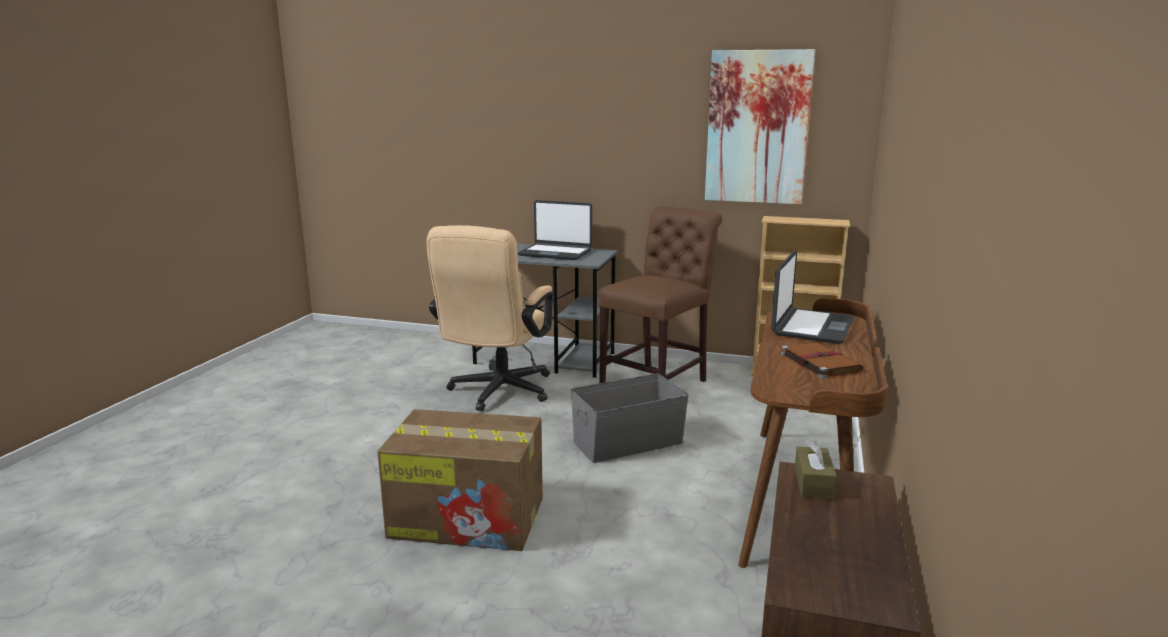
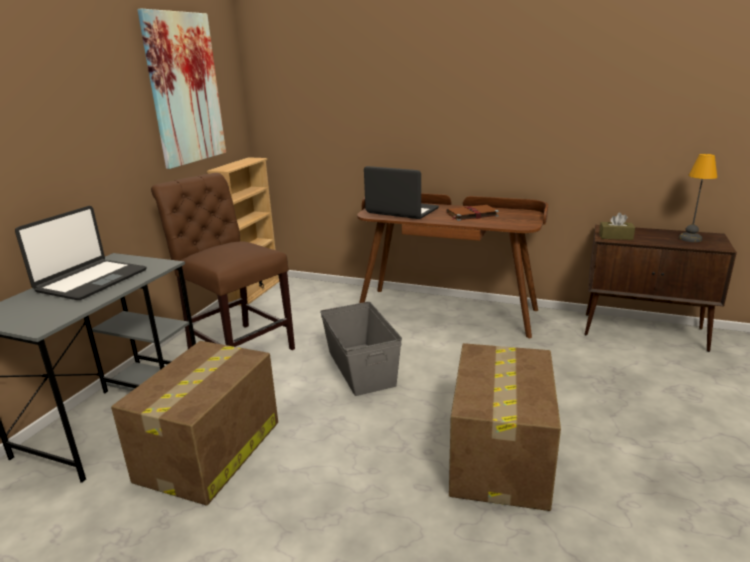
camera: 85 degrees left, 5 degrees up
(497, 393) = (208, 452): beige office chair -> cardboard box
(839, 565) = (690, 239): none -> table lamp

